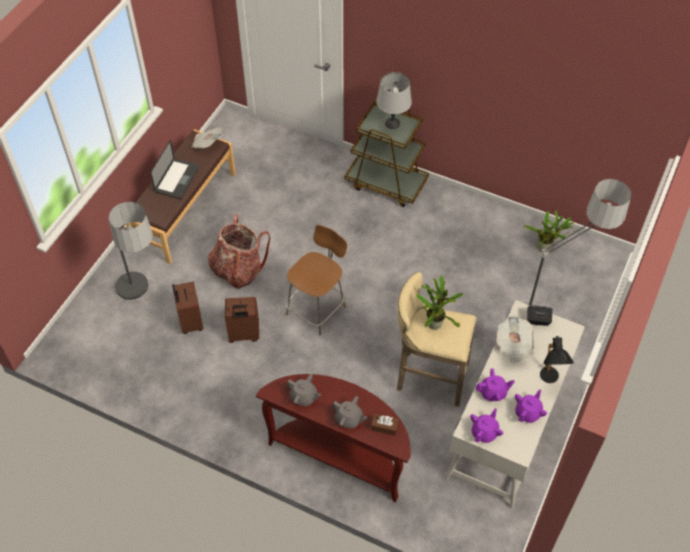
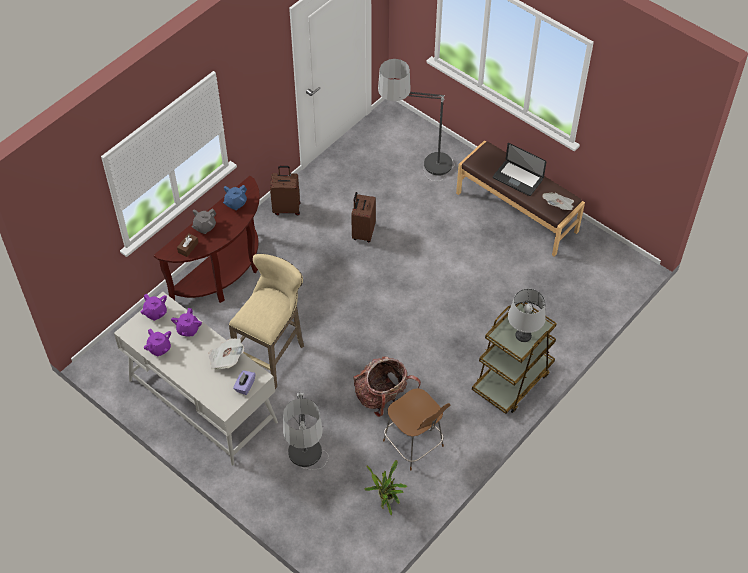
camera: 105 degrees right, 0 degrees up
(190, 322) = (388, 198): brown suitcase -> brown suitcase (287, 208)
(238, 270) = (434, 240): backpack -> backpack (383, 397)
(303, 397) = (235, 203): grey teapot -> blue teapot
(317, 309) = (373, 289): brown chair -> brown chair (414, 445)
(435, 323) = (269, 305): potted plant -> none
(538, 320) = (245, 386): black tissue box -> purple tissue box
(549, 381) = (181, 373): black table lamp -> none

